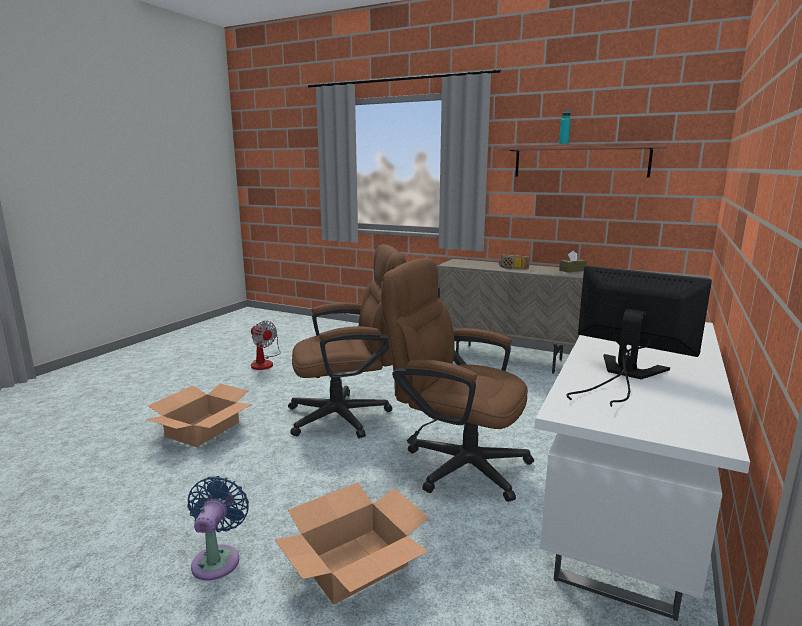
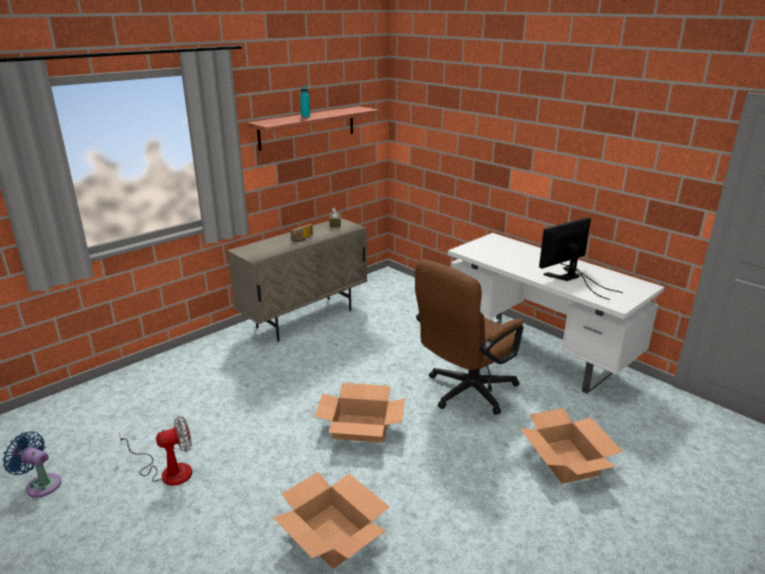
camera: 70 degrees left, 10 degrees up
(218, 559) = (552, 527): blue fan -> blue fan (41, 484)
(349, 415) = (361, 428): brown office chair -> cardboard box

